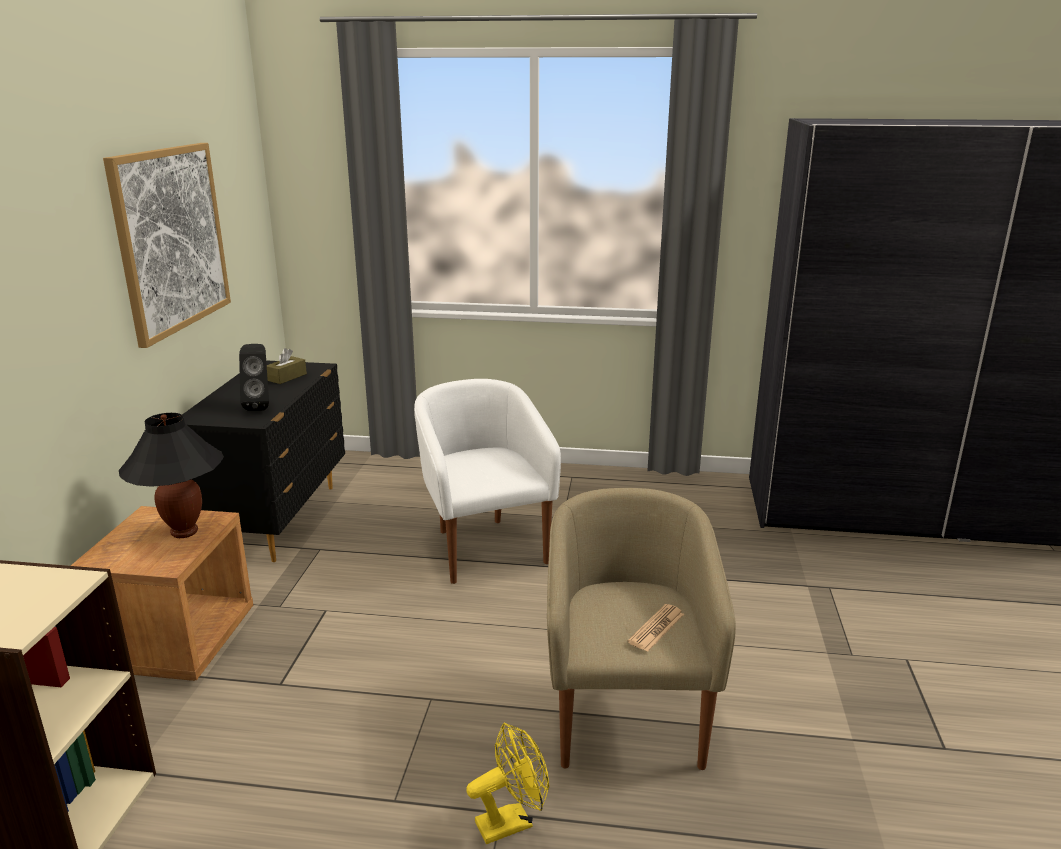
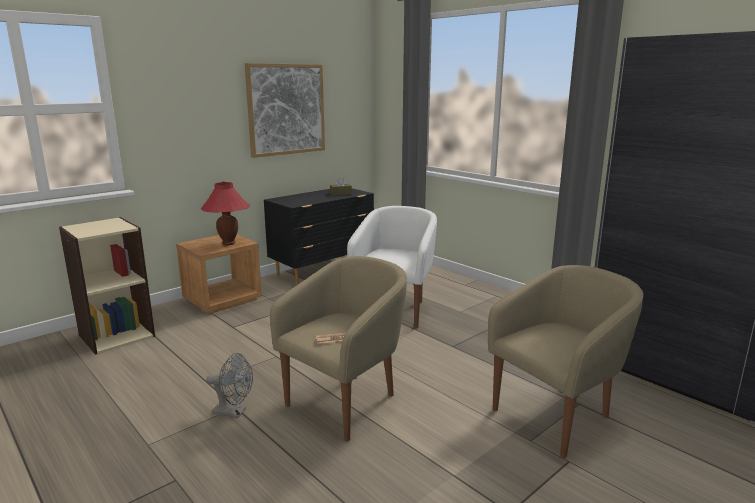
camera: 40 degrees right, 5 degrees down
(184, 532) = (228, 243): black table lamp -> red table lamp
(260, 406) = (307, 201): black speaker -> none
(511, 821) = (234, 412): yellow fan -> grey fan
(833, 612) = (557, 416): none -> beige armchair

